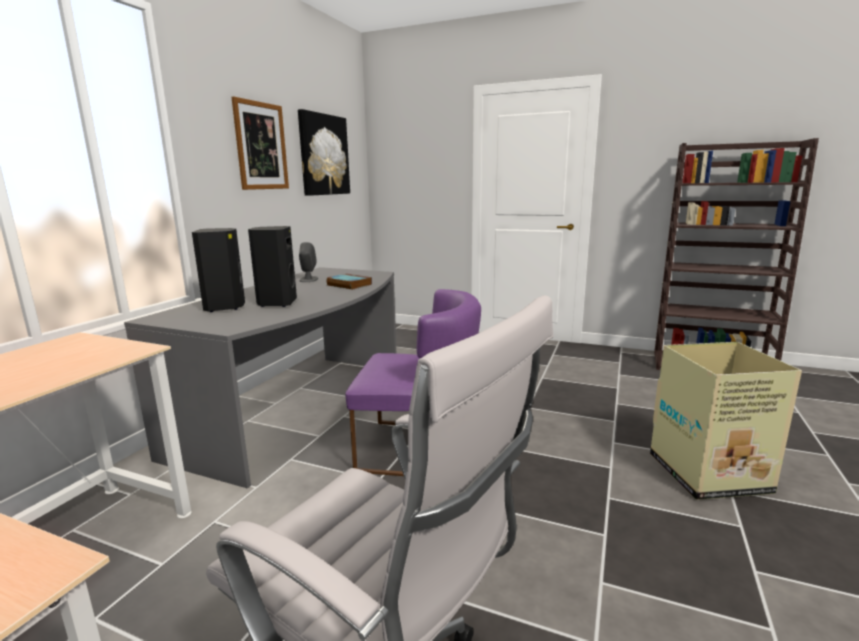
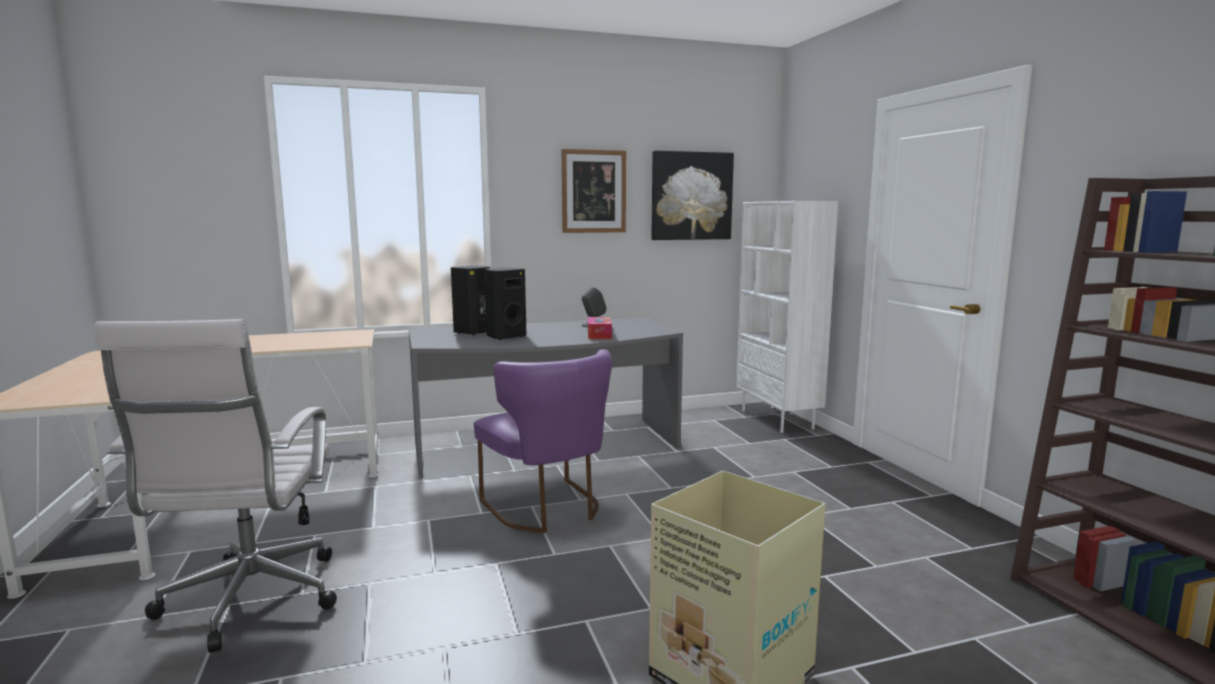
camera: 50 degrees right, 5 degrees down
(348, 285) = (599, 335): book -> tissue box
(405, 330) = (778, 419): none -> white bookcase

